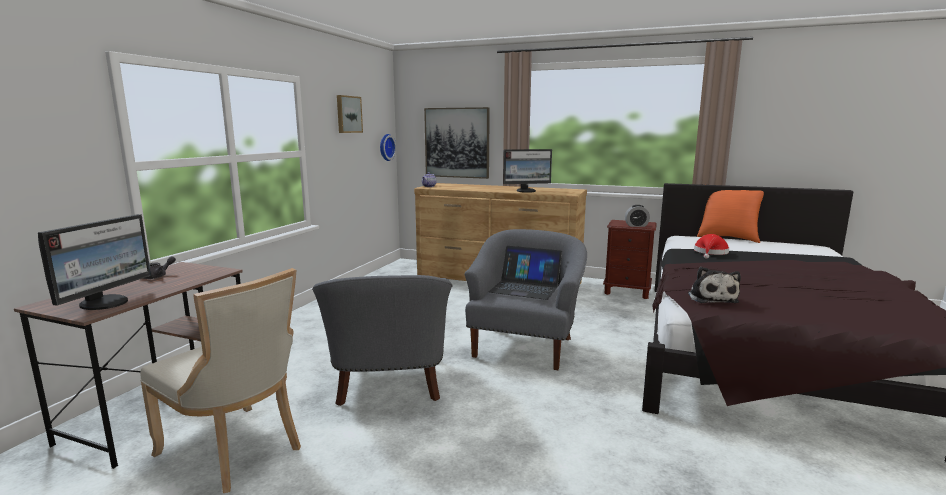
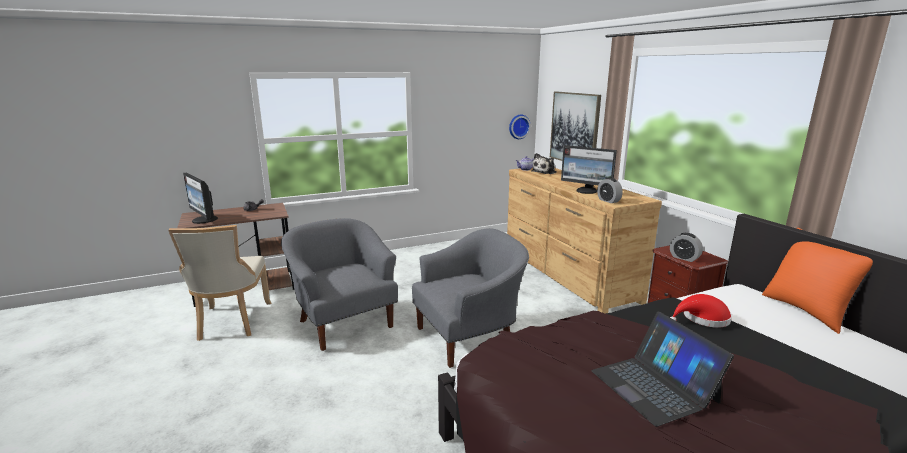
camera: 45 degrees right, 5 degrees up
(106, 303) = (204, 220): monitor -> monitor turned 75 degrees clockwise
(348, 114) = (468, 99): picture -> none
(390, 384) = (344, 322): grey armchair -> grey armchair turned 105 degrees clockwise
(525, 287) = (463, 285): laptop -> laptop (654, 386)
(560, 193) = (608, 200): none -> alarm clock
(711, 298) = (517, 358): plush toy -> plush toy (545, 172)

